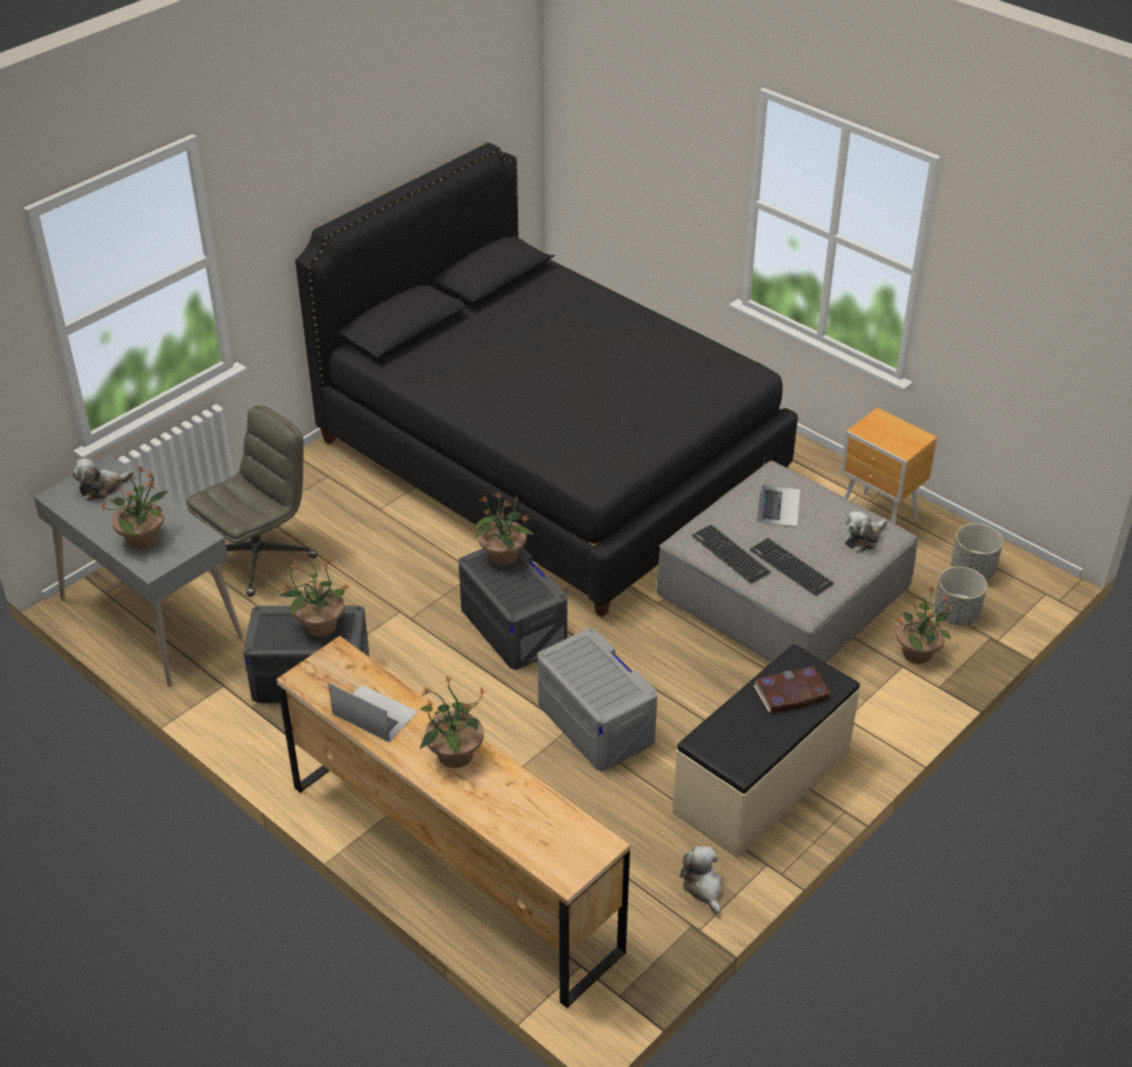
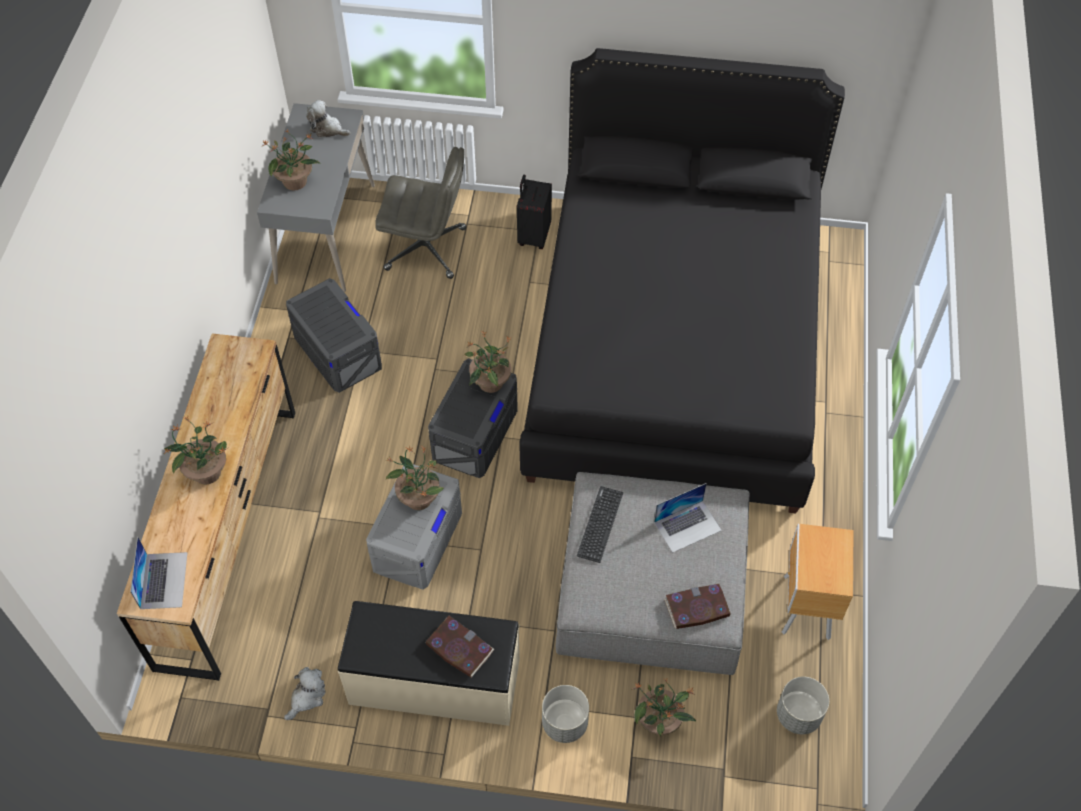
camera: 55 degrees right, 15 degrees up
(320, 626) = (339, 324): potted plant -> potted plant (418, 498)
(329, 481) = (533, 236): none -> black suitcase
(374, 713) = (216, 404): laptop -> laptop (163, 580)
(791, 567) = (619, 574): keyboard -> none
(863, 538) = (697, 608): plush toy -> book
(955, 614) = (730, 728): grey planter -> grey planter (564, 723)

